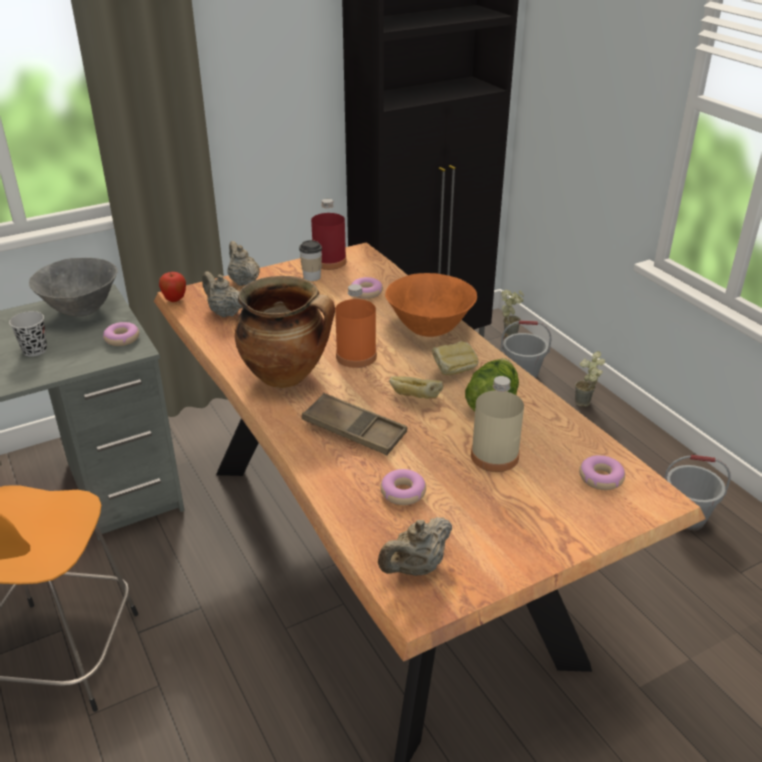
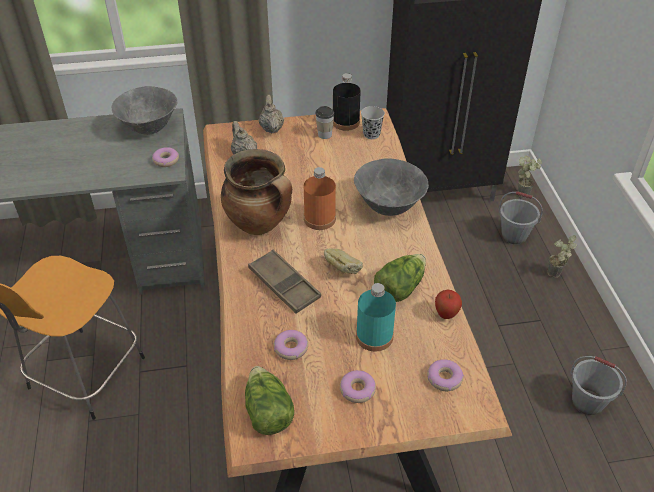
camera: 20 degrees right, 10 degrees up
(35, 350) = (105, 157): black cup -> black cup (371, 134)
(175, 300) = (214, 135): apple -> apple (446, 314)
(329, 261) = (346, 122): red bottle -> black bottle
(366, 292) = (359, 159): donut -> donut (357, 389)
(416, 568) = (267, 412): beige teapot -> lettuce
(430, 330) = (389, 208): orange bowl -> grey bowl
(453, 372) = (385, 252): bread -> none
(494, 456) = (374, 336): beige bottle -> turquoise bottle

